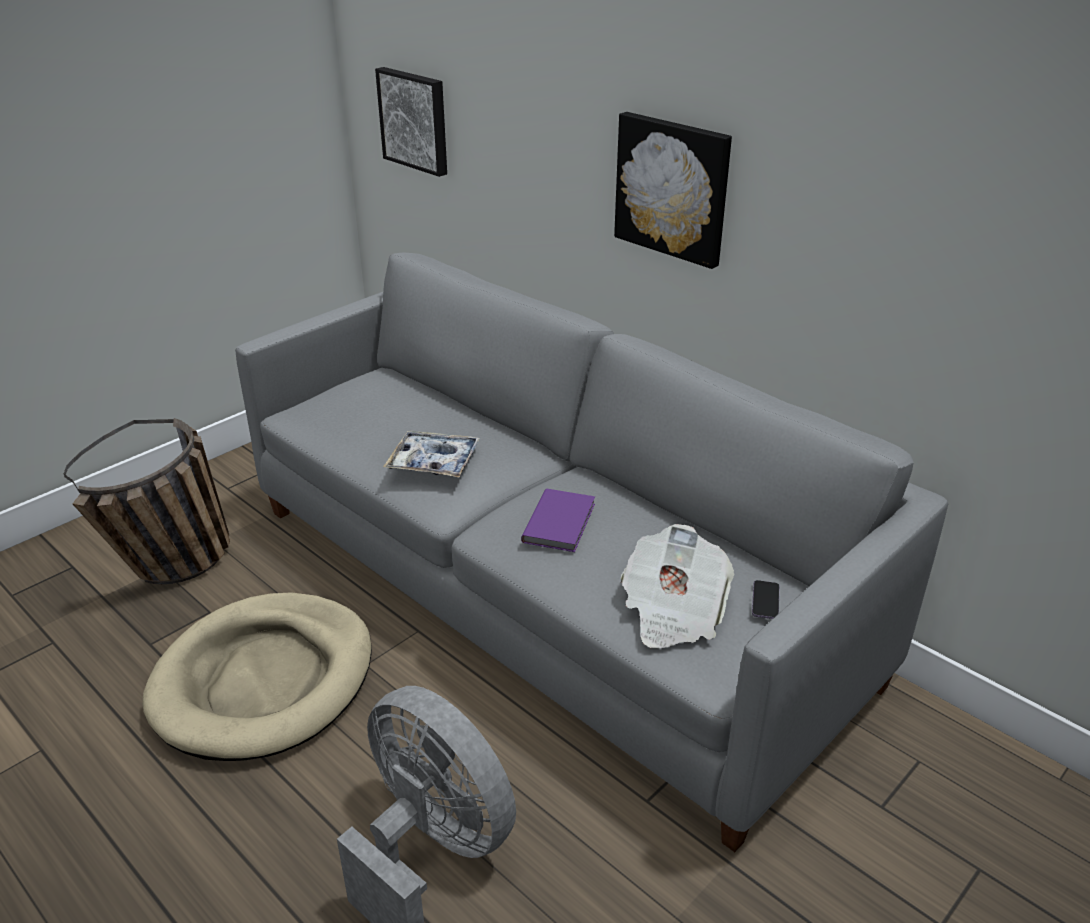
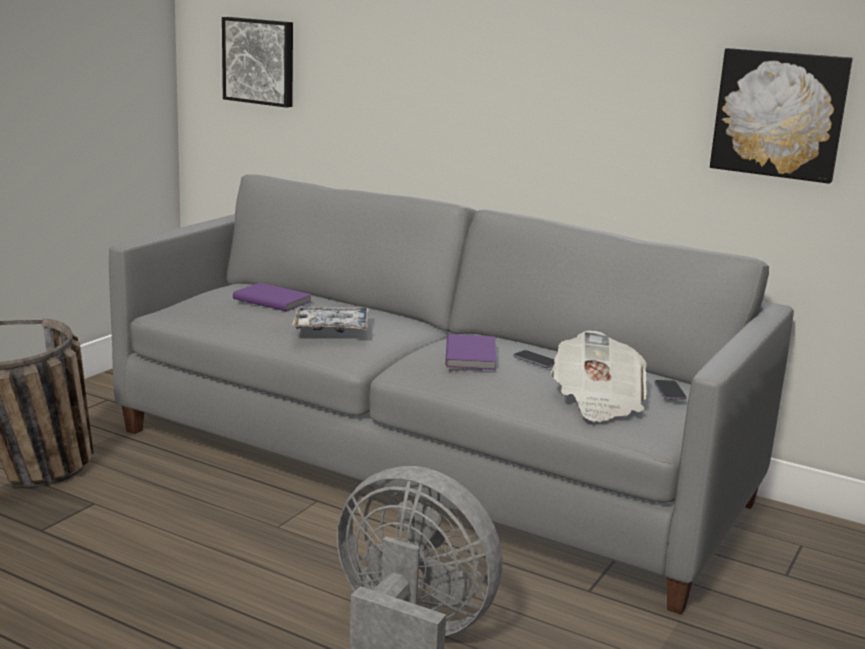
camera: 15 degrees left, 15 degrees down
(264, 680) = (179, 545): beige dog bed -> none
(397, 408) = (272, 300): none -> purple book
(629, 537) = (536, 360): none -> phone
(673, 188) = (527, 85): picture -> picture (779, 114)

